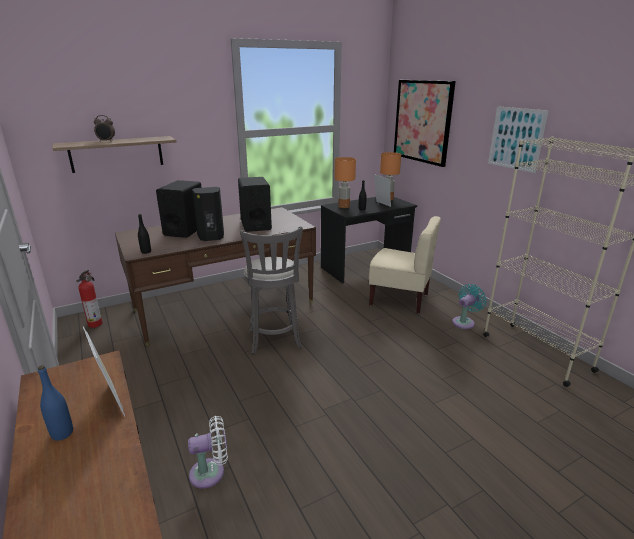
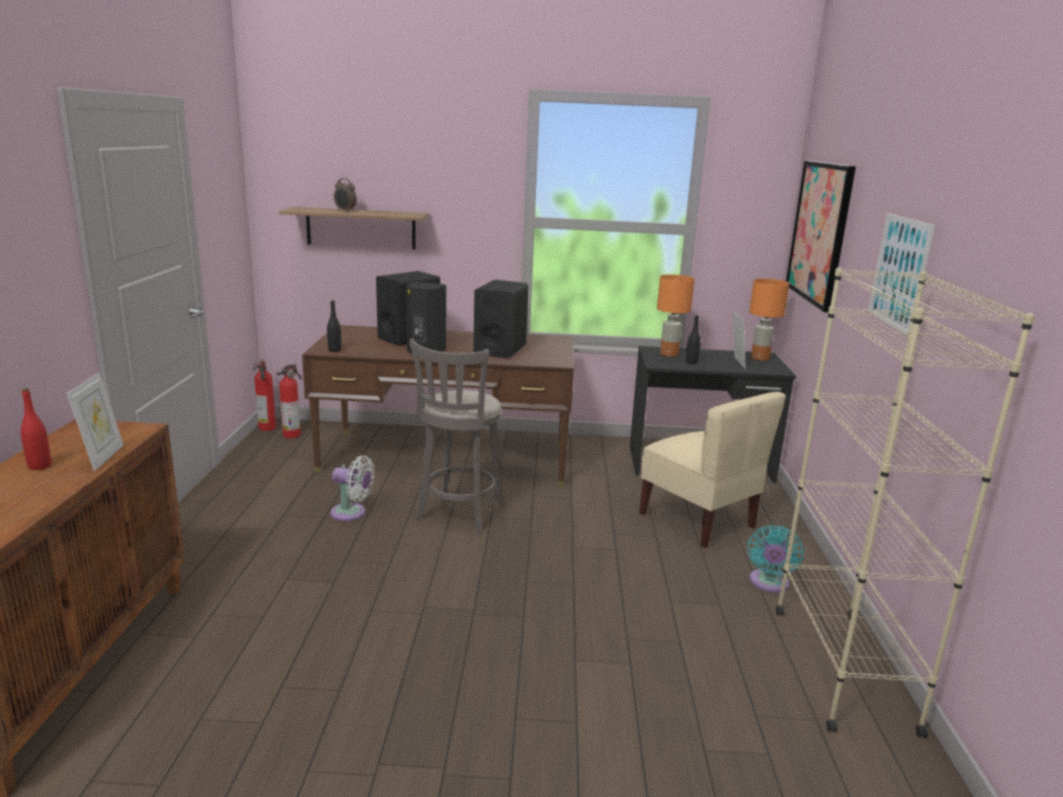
camera: 30 degrees right, 5 degrees down
(62, 433) = (39, 466): blue bottle -> red bottle
(68, 325) = (267, 428): none -> fire extinguisher
(211, 472) = (239, 614): white fan -> white fan (351, 513)
(464, 322) = (768, 584): turquoise fan -> turquoise fan turned 120 degrees clockwise

